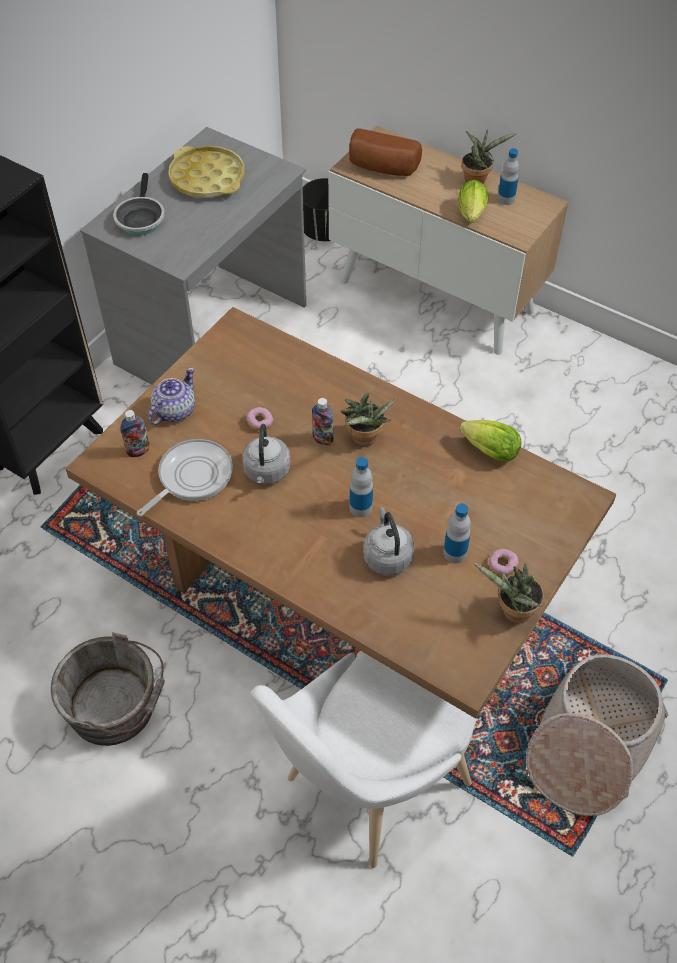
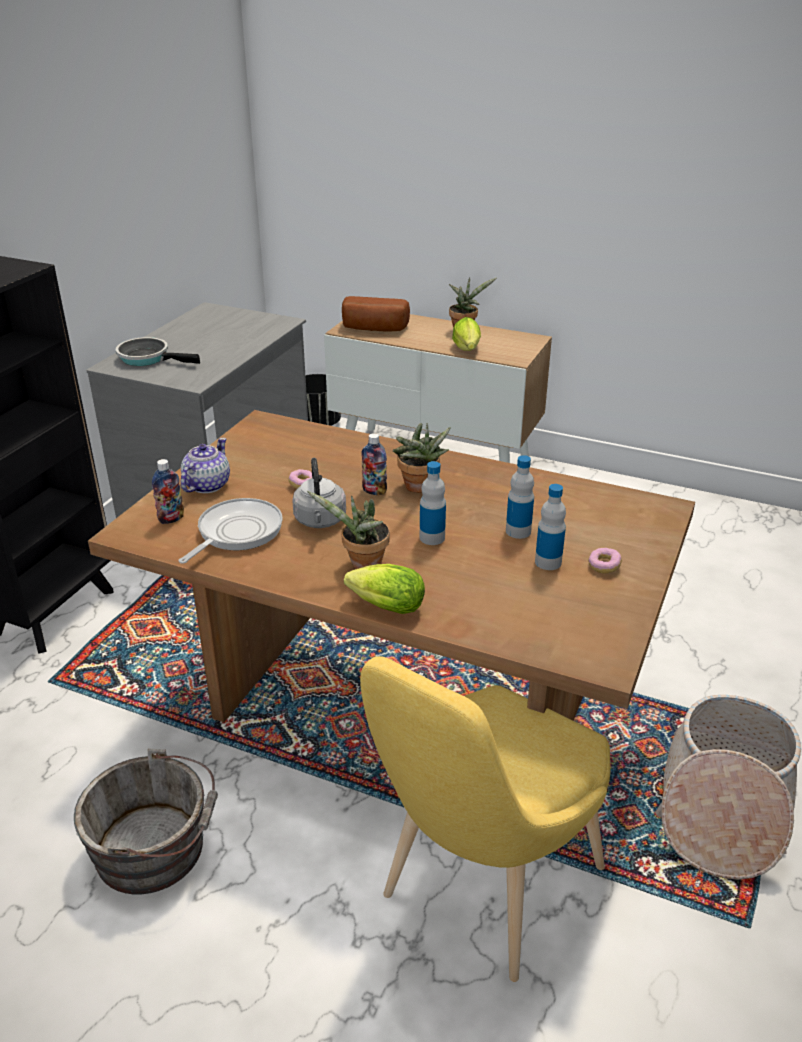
camera: 10 degrees left, 20 degrees down
(140, 218) = (148, 358): frying pan -> frying pan turned 120 degrees clockwise
(207, 179) = (211, 330): yellow tray -> none
(367, 787) = (482, 890): white chair -> yellow chair
(387, 556) = (474, 572): grey kettle -> none
(486, 450) = (549, 483): lettuce -> lettuce (383, 606)
(506, 199) = (495, 339): bottle -> bottle (518, 531)
(512, 613) = (631, 603): potted plant -> potted plant (362, 565)

